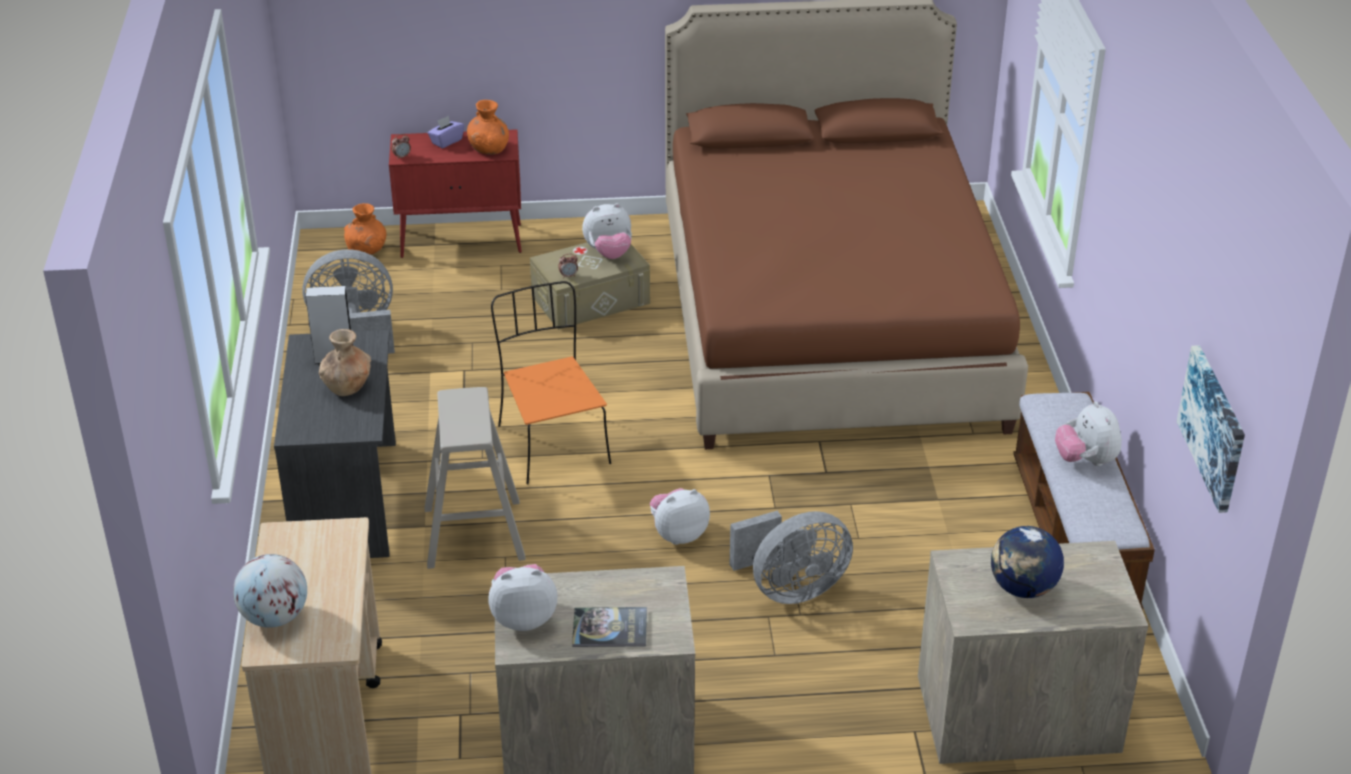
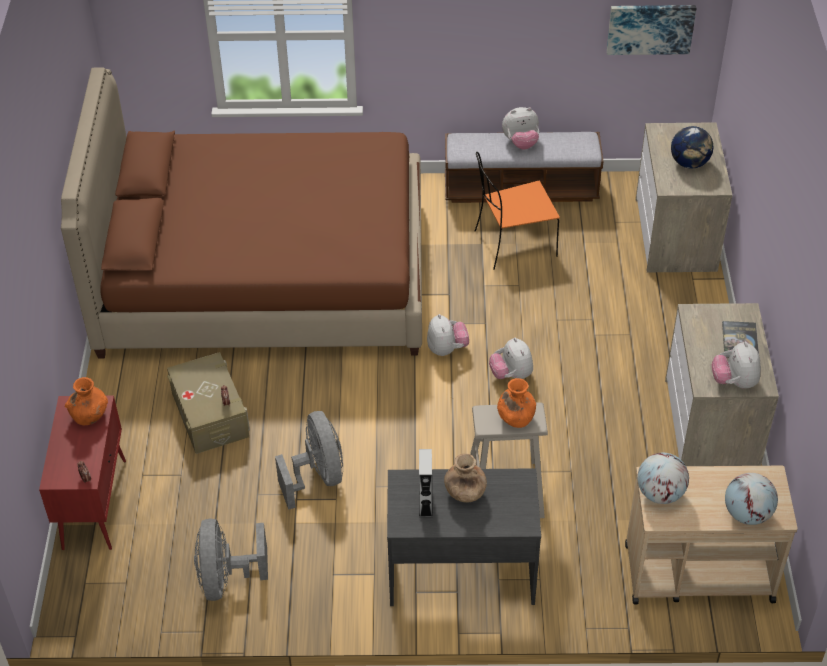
camera: 85 degrees left, 10 degrees up
(319, 537) = (660, 493): none -> globe
(367, 250) = (91, 577): orange vase -> orange vase (515, 417)
(446, 141) = (66, 446): purple tissue box -> none
(552, 443) = (401, 443): orange chair -> orange chair (513, 244)
(609, 253) = (197, 376): plush toy -> plush toy (447, 349)
(791, 589) = (568, 322): grey fan -> grey fan (317, 477)

